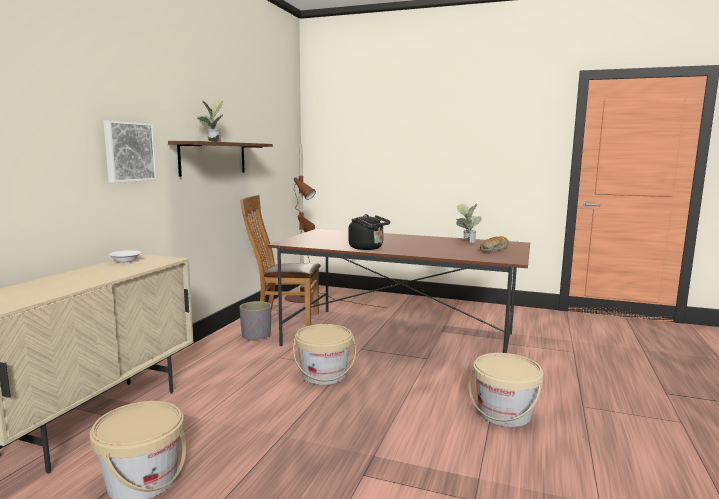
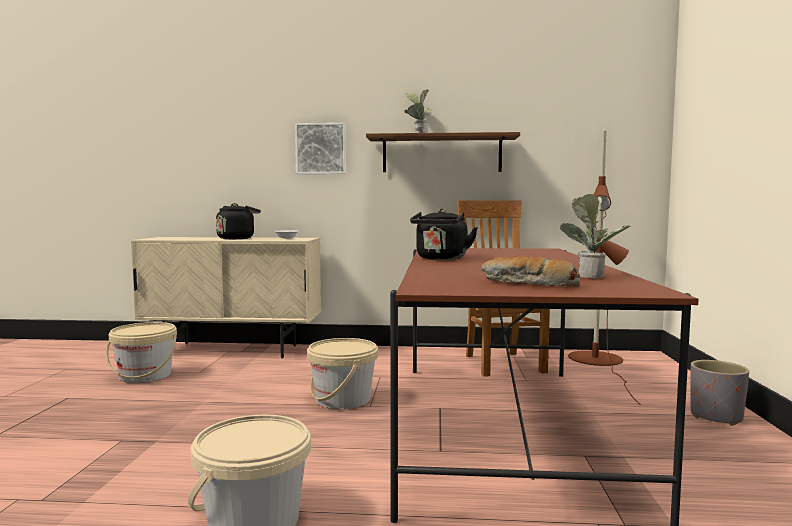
camera: 75 degrees right, 5 degrees down
(94, 275) = (237, 238): none -> black kettle
(256, 336) = (432, 360): grey planter -> grey planter (715, 417)

